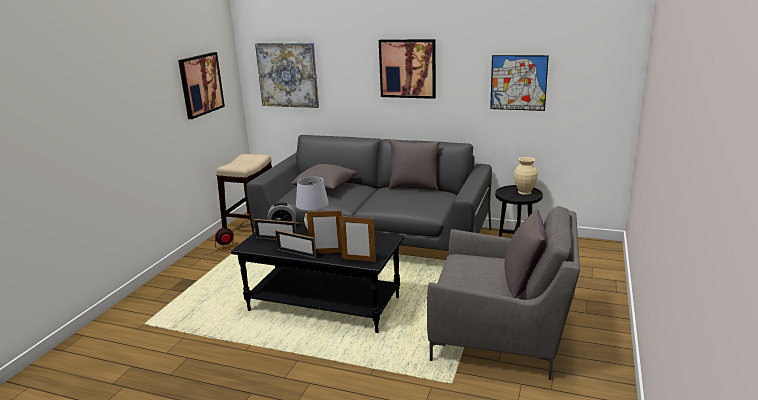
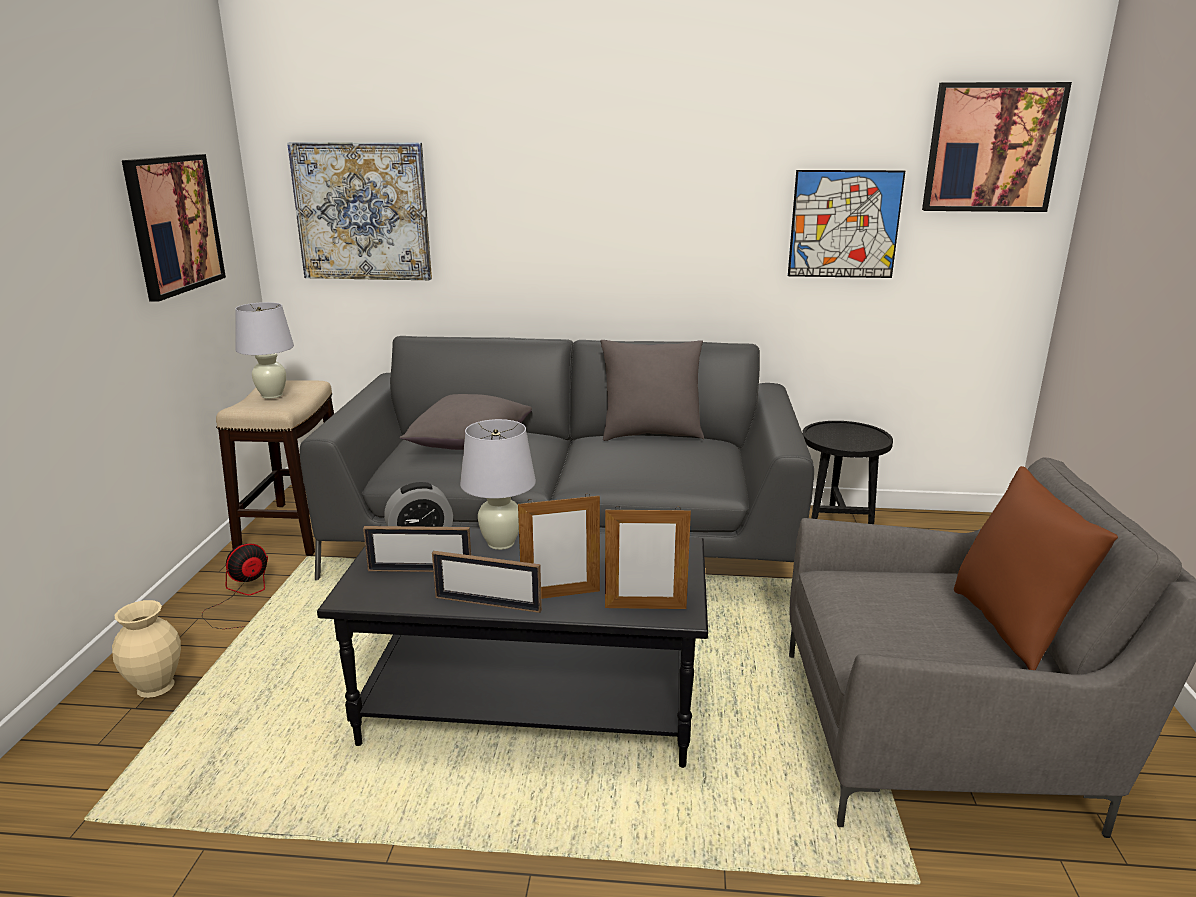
camera: 15 degrees left, 0 degrees up
(242, 161) = (272, 395): none -> white table lamp
(407, 68) = (624, 197): picture -> picture (992, 148)
(523, 283) = (1012, 628): grey pillow -> brown pillow
(524, 192) = (854, 432): beige vase -> beige vase (156, 685)

